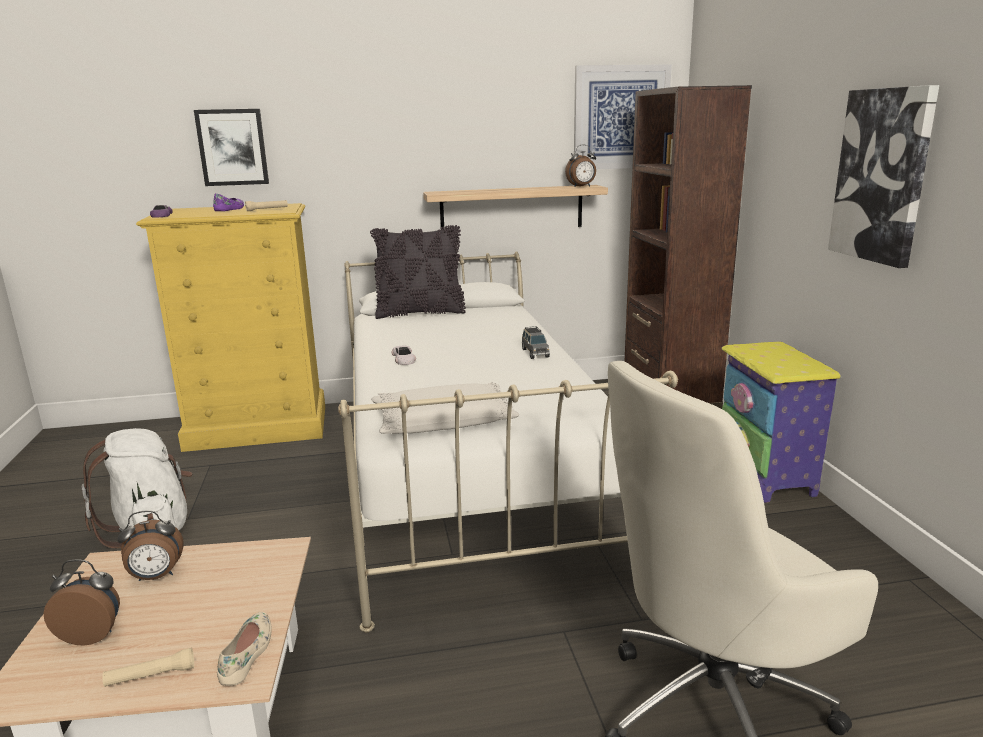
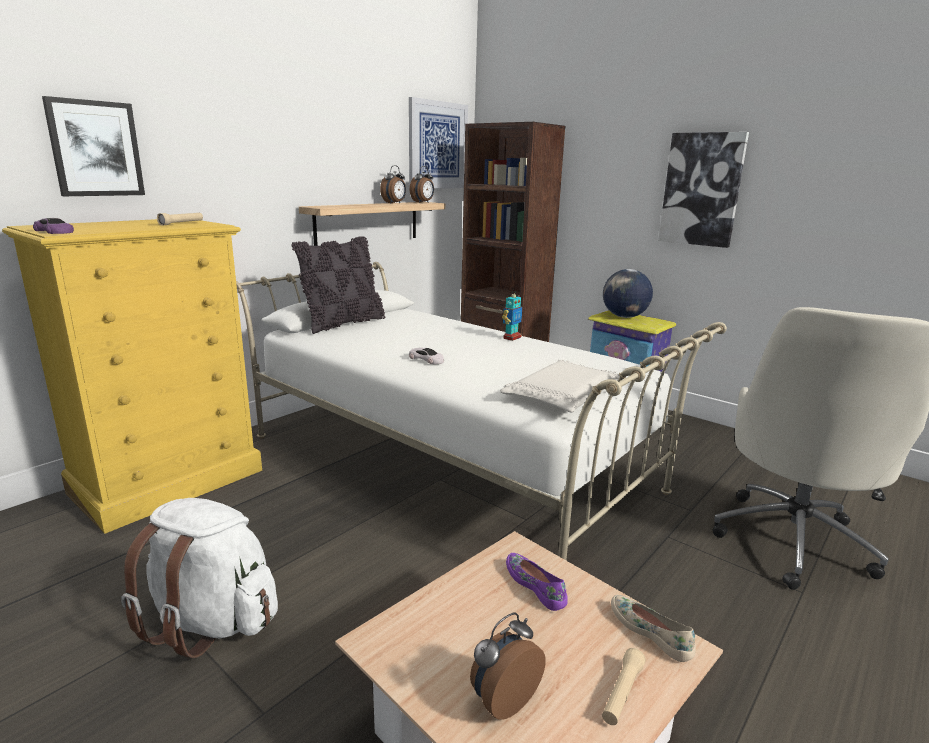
camera: 40 degrees left, 0 degrees up
(156, 576) = (454, 623): alarm clock -> alarm clock (394, 203)
(230, 209) = (125, 224): purple shoe -> purple shoe (535, 585)
(535, 353) = (511, 338): grey toy car -> toy robot
(771, 353) = (624, 317): none -> globe

